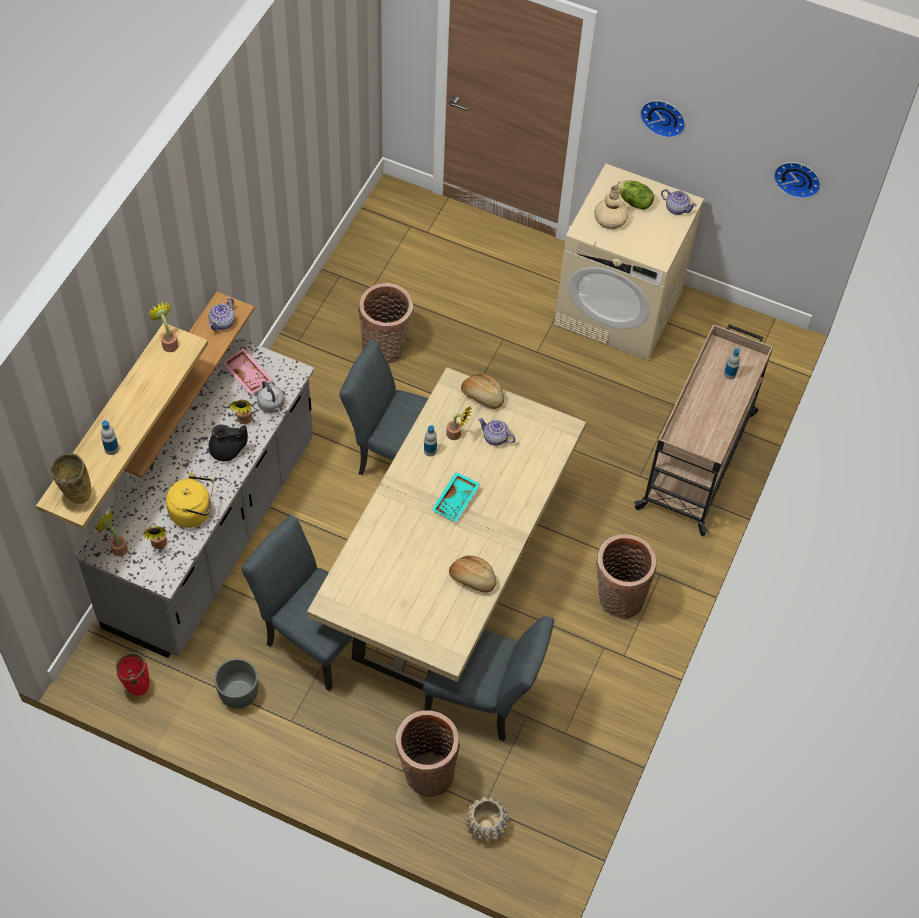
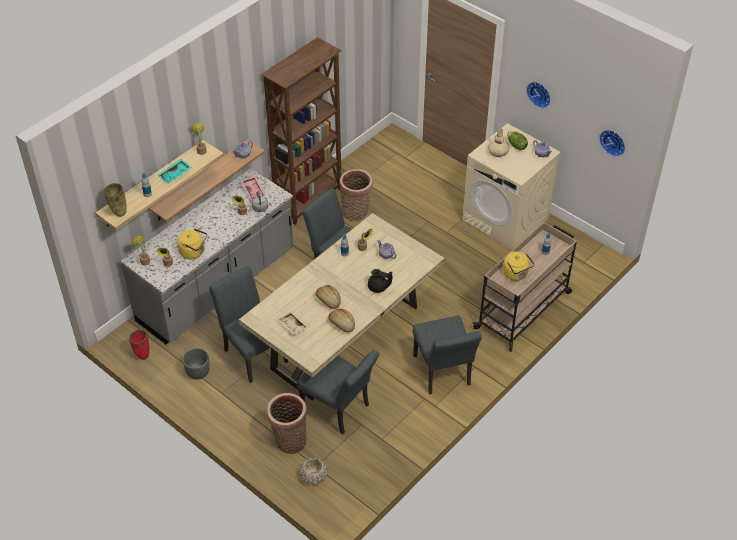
camera: 20 degrees right, 10 degrees down
(227, 451) = (225, 226): black teapot -> black teapot (378, 287)
(303, 342) = (309, 200): none -> brown bookcase
(397, 602) = (292, 326): none -> beige tray
(456, 501) = (349, 282): turquoise tray -> turquoise tray (175, 175)
(482, 397) = (387, 232): bread -> bread (328, 301)
(617, 599) = (443, 374): basket -> grey chair
(701, 423) = (516, 274): none -> yellow kettle

